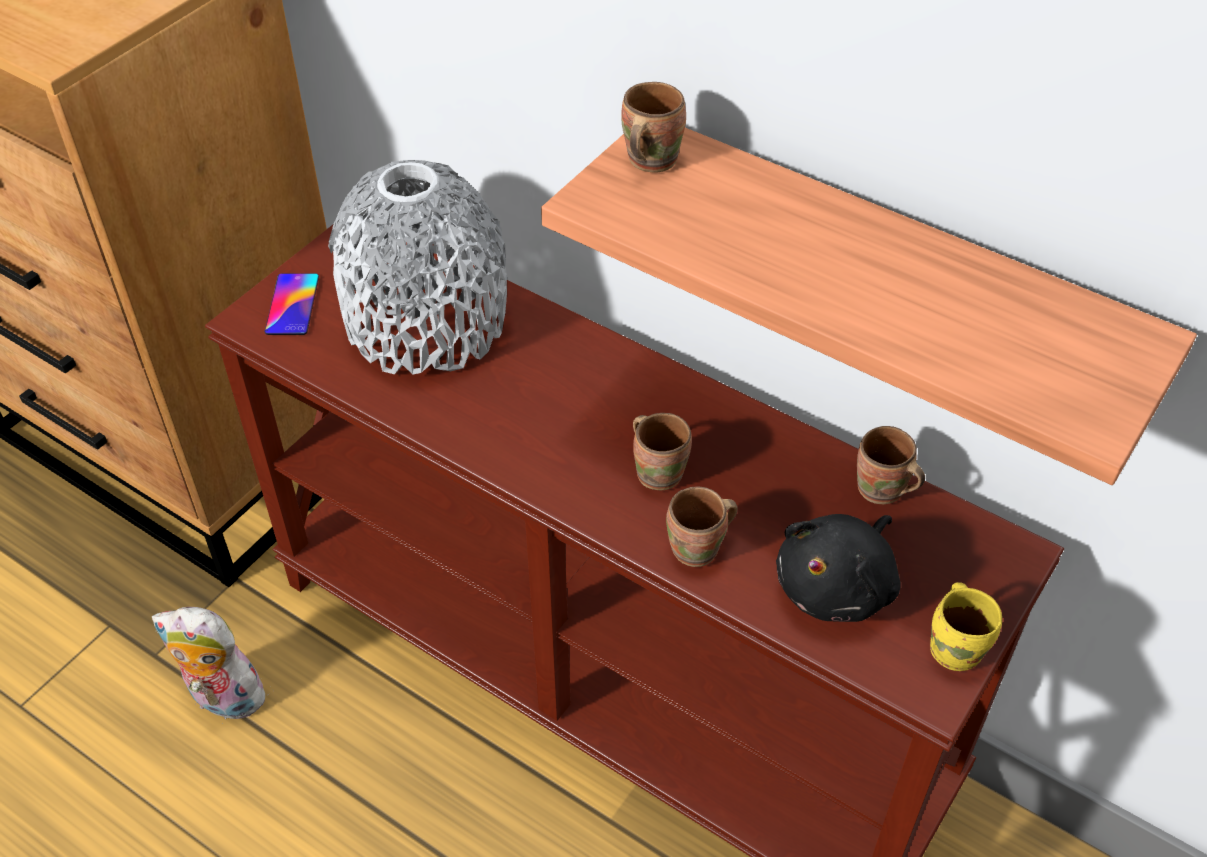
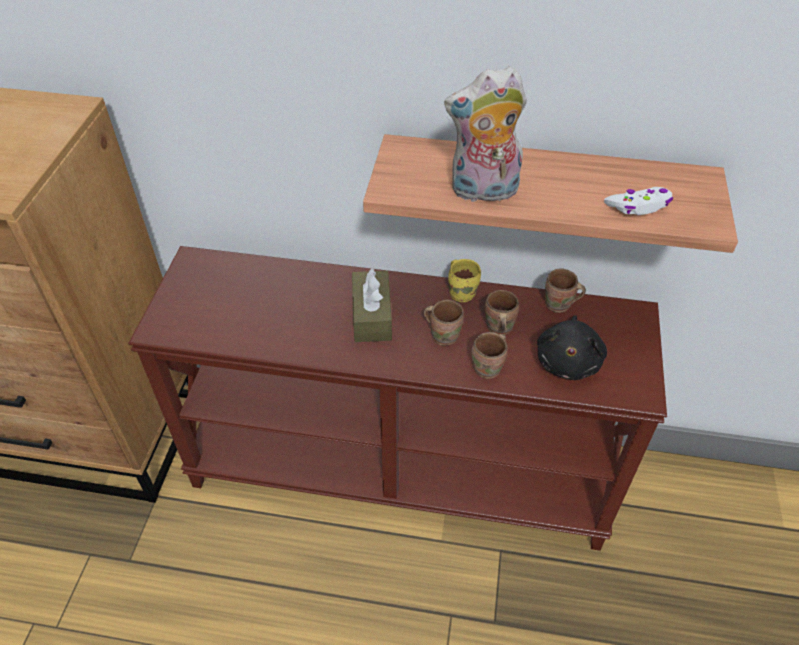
camera: 25 degrees left, 0 degrees up
(222, 699) = (186, 568): plush toy -> plush toy (483, 192)
(292, 305) = (177, 313): phone -> none
(427, 322) = (265, 297): grey vase -> none
(566, 403) = (372, 316): none -> brown tissue box
(648, 160) = (403, 159): brown mug -> brown mug (497, 328)
(957, 648) = (642, 370): yellow mug -> yellow mug (462, 292)
(983, 352) = (638, 206): none -> white game controller

